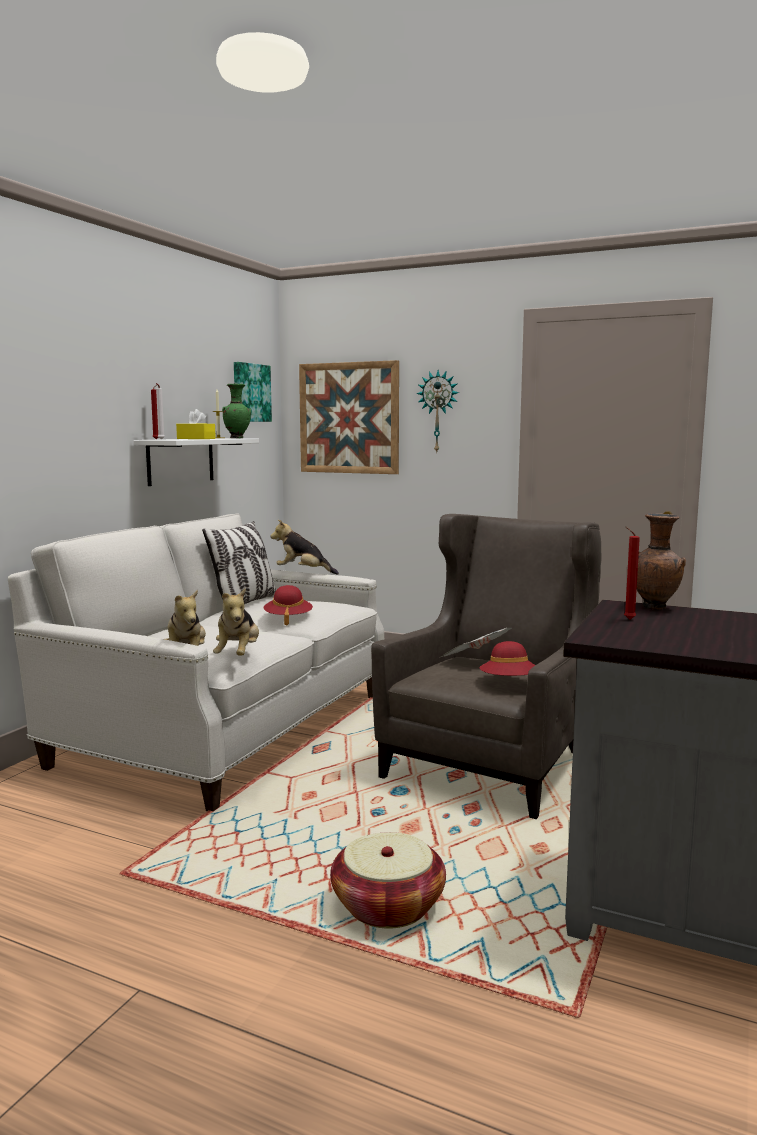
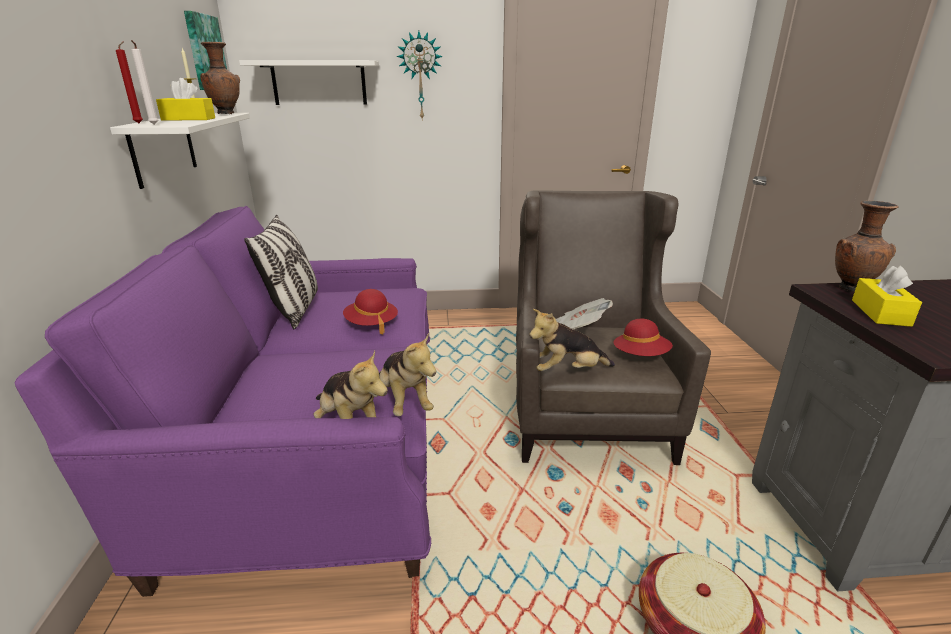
camera: 30 degrees left, 15 degrees up
(223, 727) = (315, 447): white sofa -> purple sofa
(237, 438) = (226, 114): green vase -> brown vase
(303, 572) = (333, 260): plush toy -> plush toy (568, 371)
(349, 418) = (319, 83): picture -> white shelf
(627, 619) = (880, 313): red candle -> yellow tissue box

